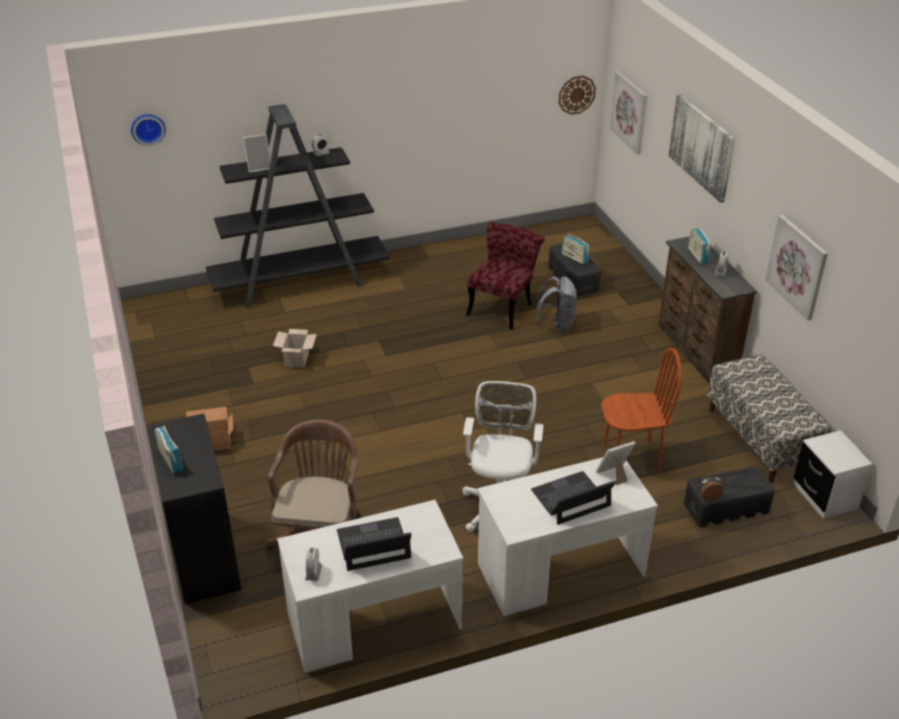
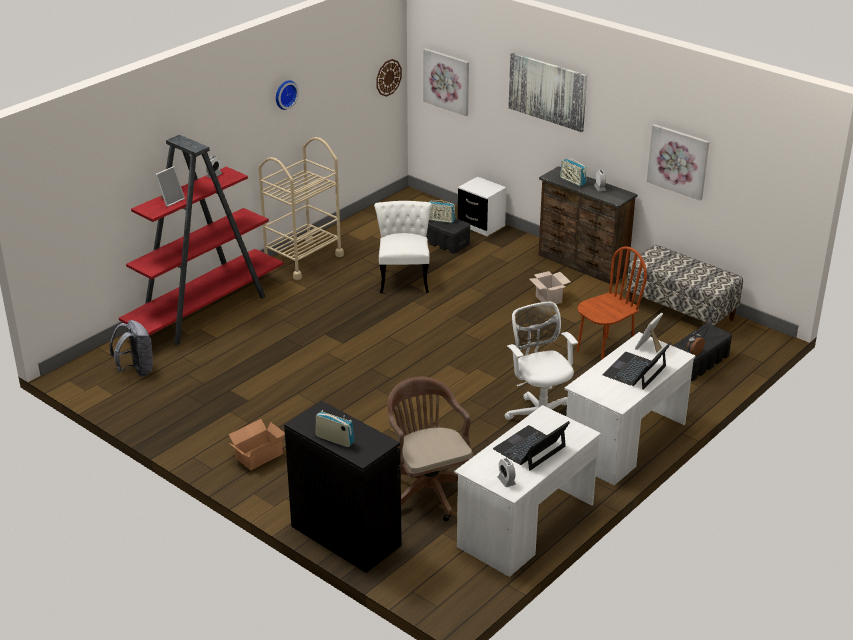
camera: 30 degrees left, 5 degrees down
(148, 128) = (64, 186): wall clock -> wall clock (284, 94)
(297, 360) = (269, 370): cardboard box -> cardboard box (549, 299)
(300, 282) = (206, 310): black bookcase -> red bookcase
(428, 259) = (303, 259): none -> beige cart
(503, 306) = (404, 277): red chair -> white chair
(557, 325) = (460, 278): grey backpack -> grey backpack (136, 370)
(825, 496) = (754, 333): white nightstand -> white nightstand (481, 225)

